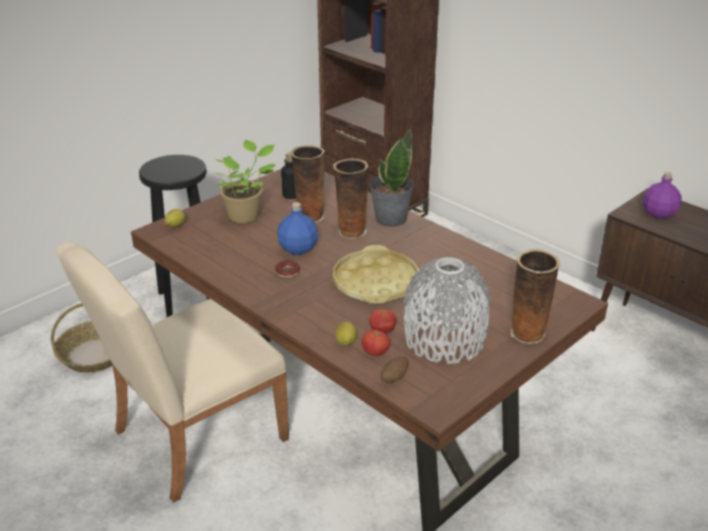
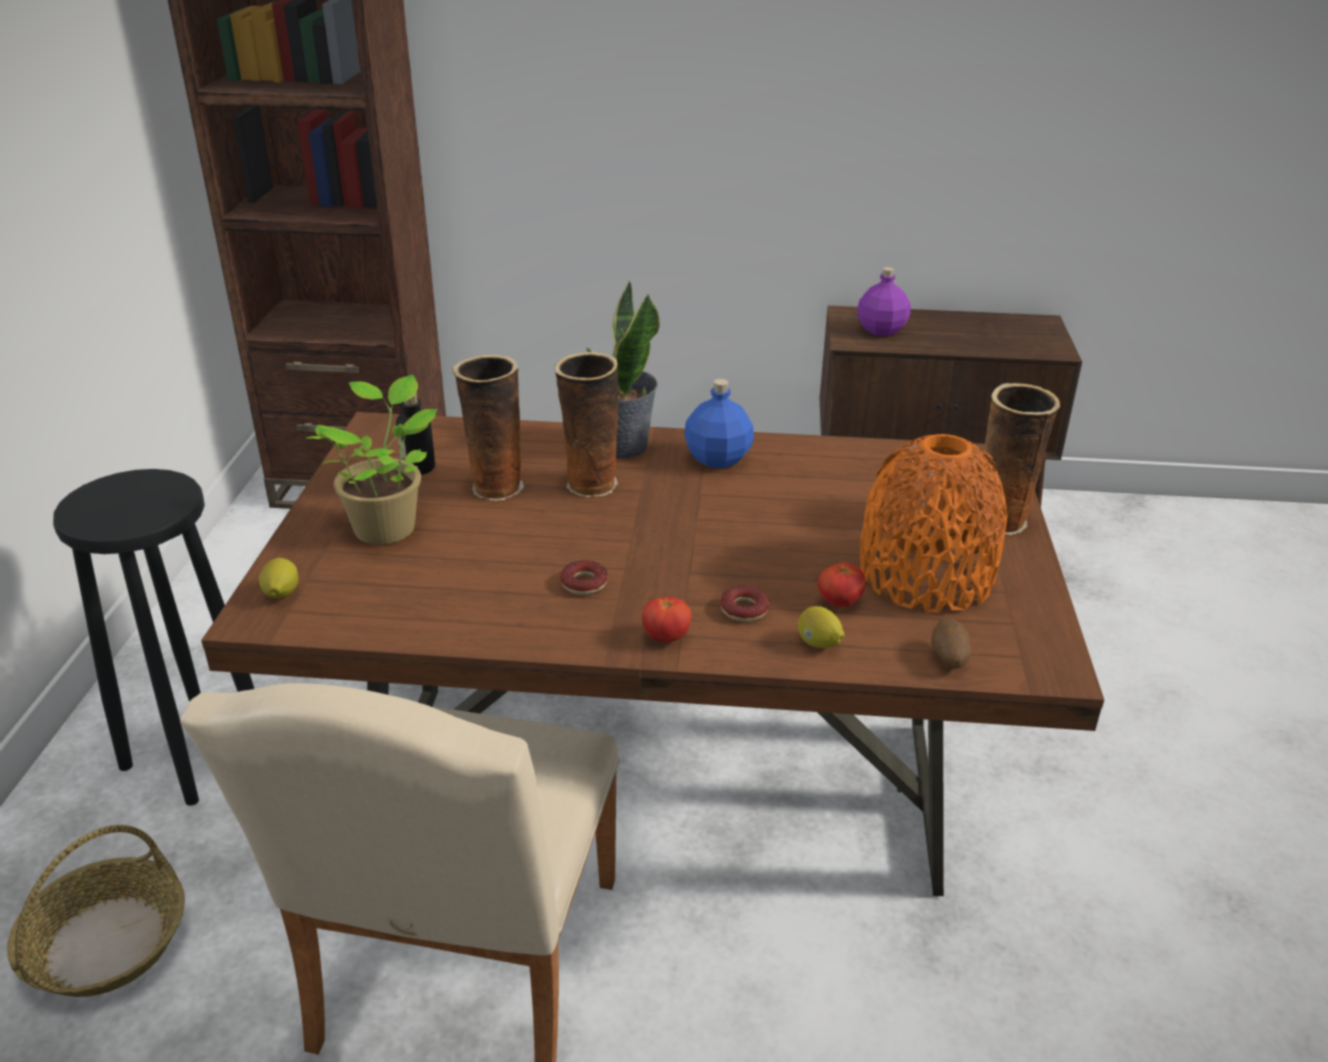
camera: 40 degrees left, 0 degrees up
(298, 249) = (550, 542): blue bottle -> blue bottle (719, 459)
(336, 313) = (744, 609): none -> donut
(375, 283) = (732, 541): yellow tray -> none
(375, 353) = (876, 637): tomato -> tomato (666, 637)
(444, 339) = (926, 575): grey vase -> orange vase

